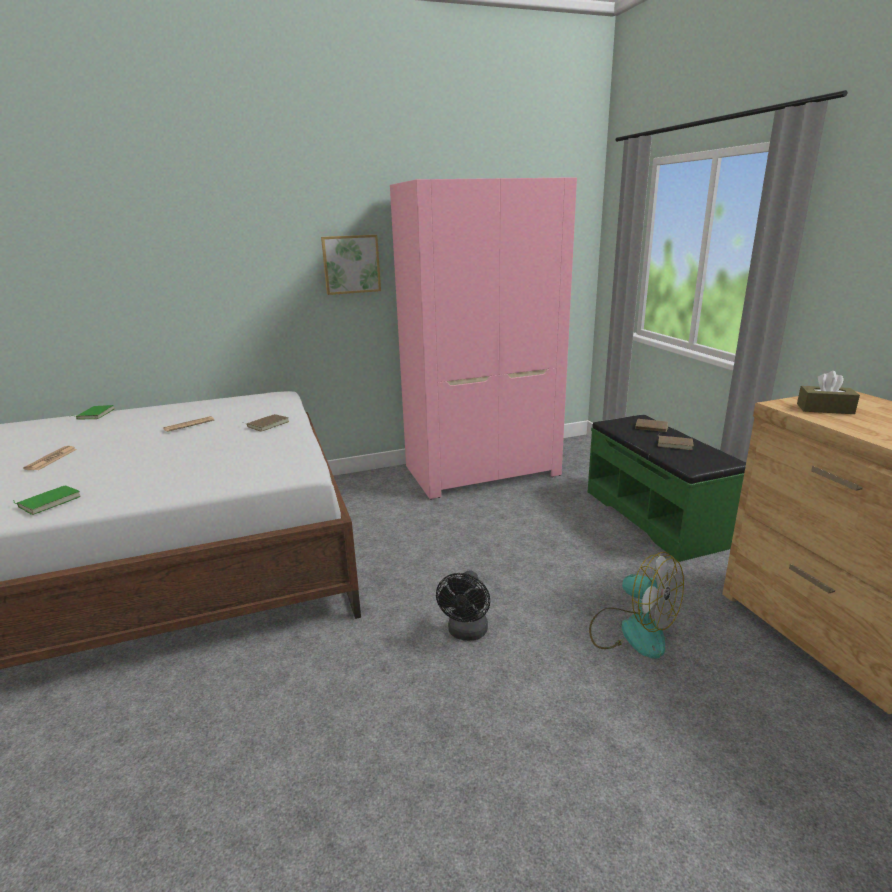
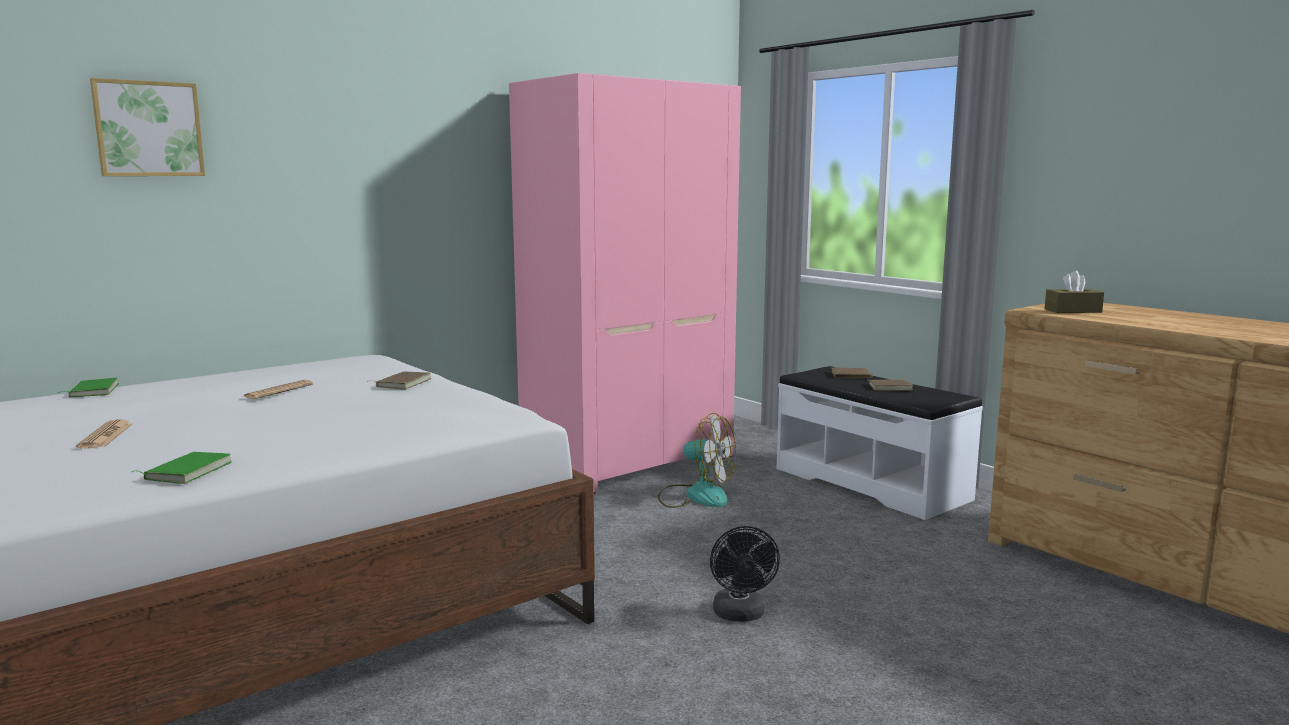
camera: 20 degrees left, 10 degrees down
(351, 264) = (456, 182): picture -> picture (148, 129)
(631, 631) = (921, 585): fan -> fan (696, 495)
(656, 516) = (871, 483): green bench -> white bench

